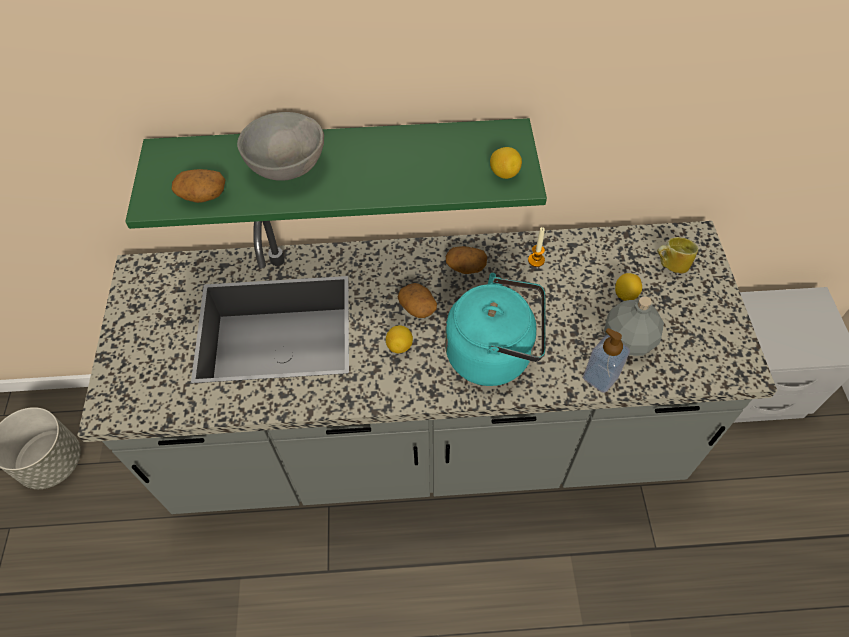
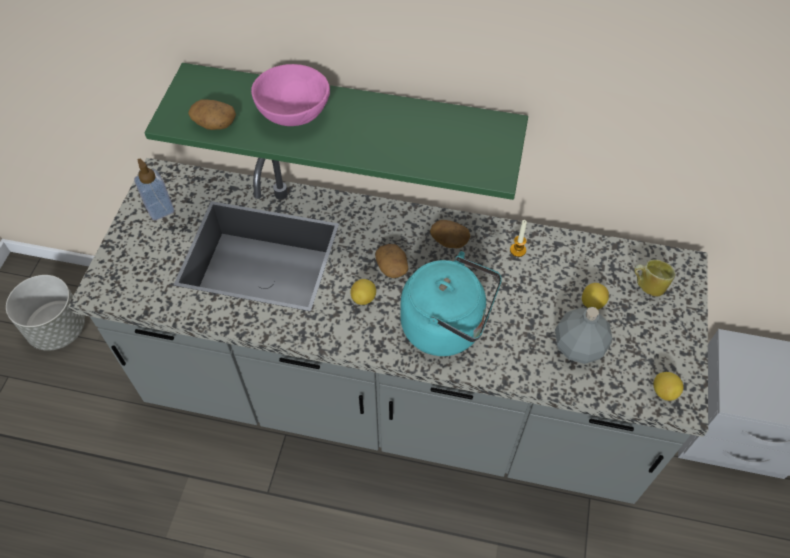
camera: 15 degrees right, 0 degrees up
(286, 166) = (293, 113): grey bowl -> pink bowl
(504, 173) = (484, 162): lemon -> lemon (664, 391)
(600, 377) = (538, 374): soap dispenser -> soap dispenser (160, 209)

